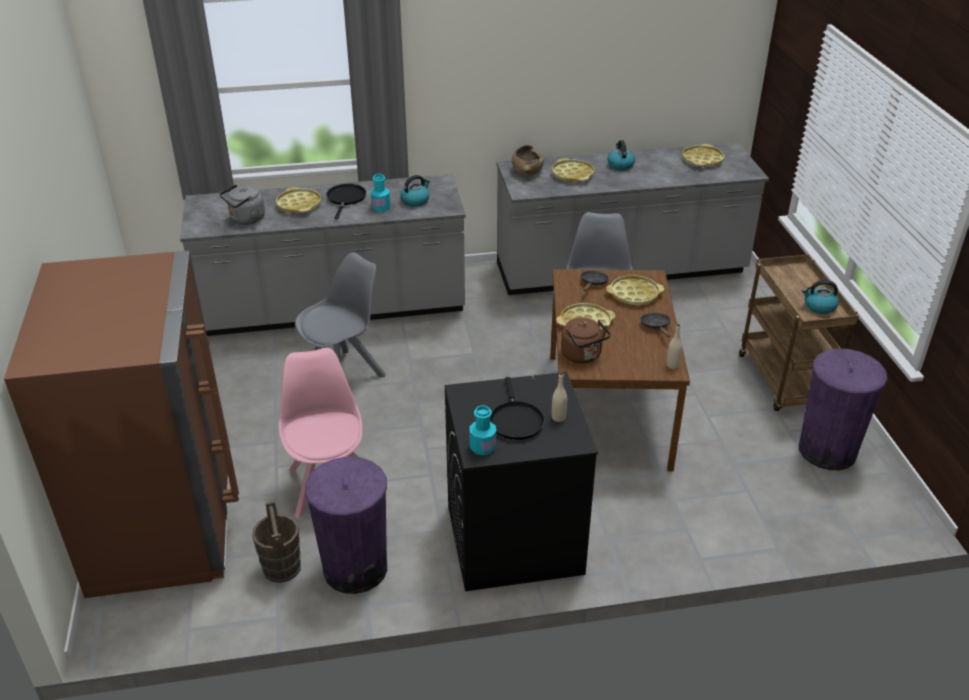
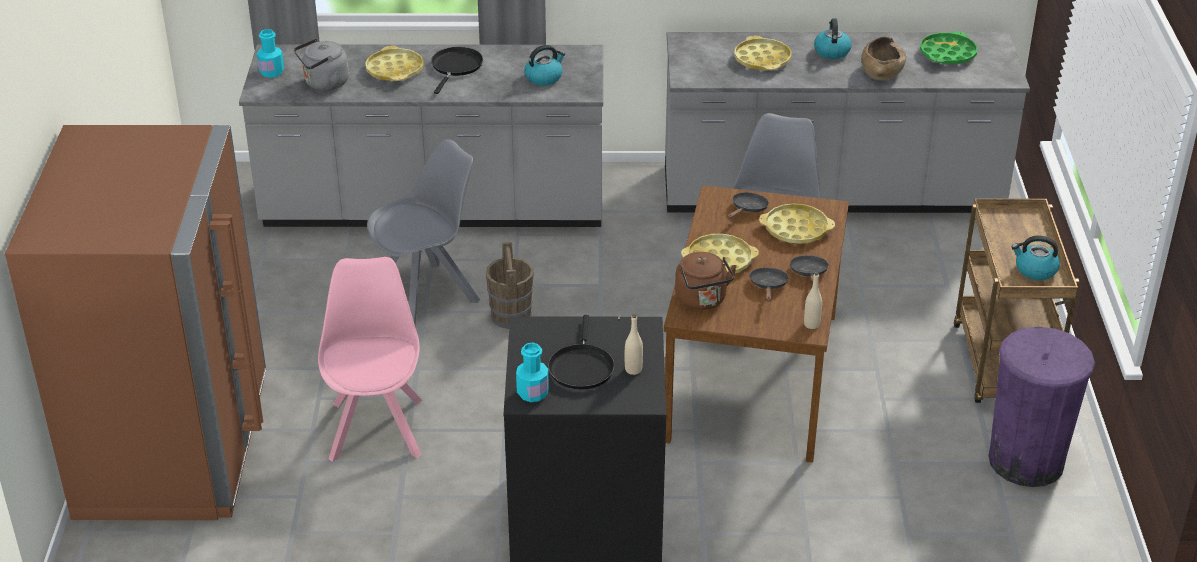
camera: 10 degrees right, 0 degrees up
(282, 567) = (301, 515): brown bucket -> brown bucket (511, 316)
(355, 568) = (386, 527): purple trash can -> none
(381, 207) = (497, 83): turquoise bottle -> turquoise bottle (271, 72)
(527, 170) = (703, 48): brown bowl -> brown bowl (881, 71)
(629, 339) = (768, 286): none -> black frying pan
(702, 160) = (947, 54): yellow tray -> green tray

